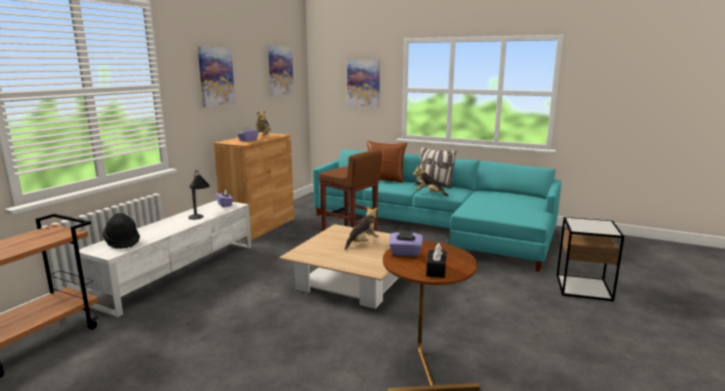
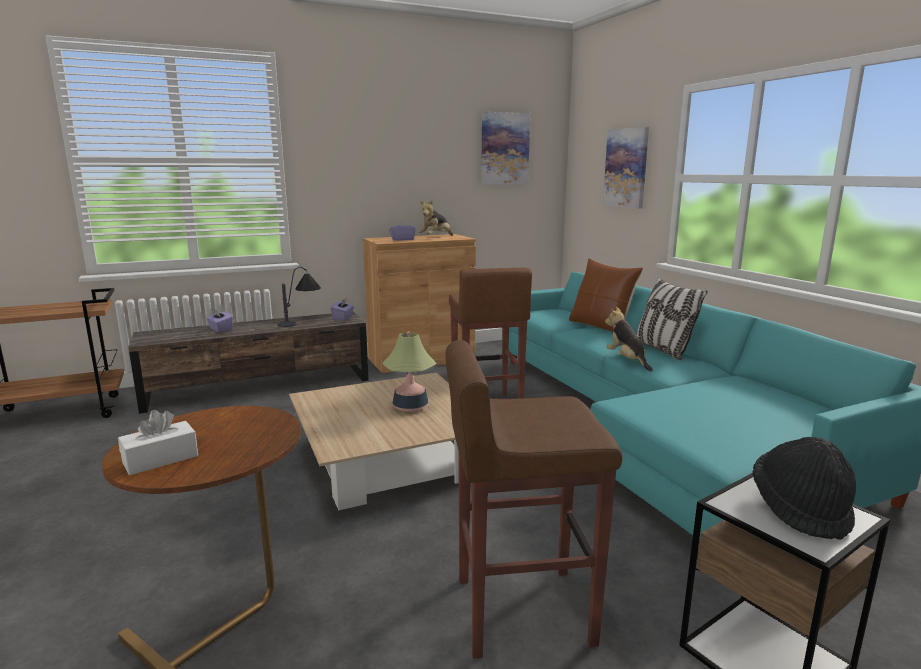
camera: 40 degrees right, 0 degrees up
(122, 242) = (177, 334): black hat -> black hat (800, 509)
(179, 272) = (260, 386): white tv stand -> brown tv stand
(216, 76) = (378, 152): picture -> none
(362, 243) = (410, 407): plush toy -> table lamp
(405, 253) = (211, 420): purple tissue box -> purple tissue box (220, 329)
(436, 270) = (160, 459): black tissue box -> white tissue box
(507, 308) = (520, 609): none -> brown stool

